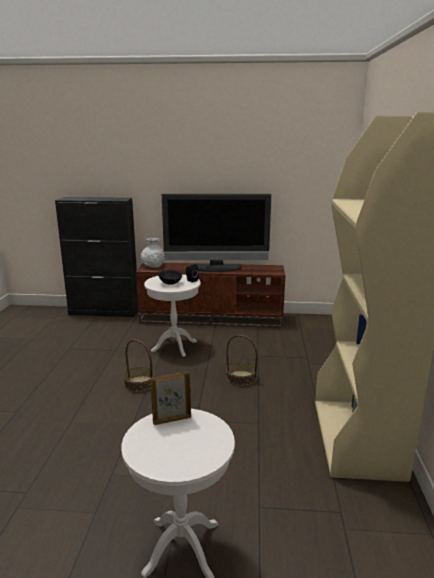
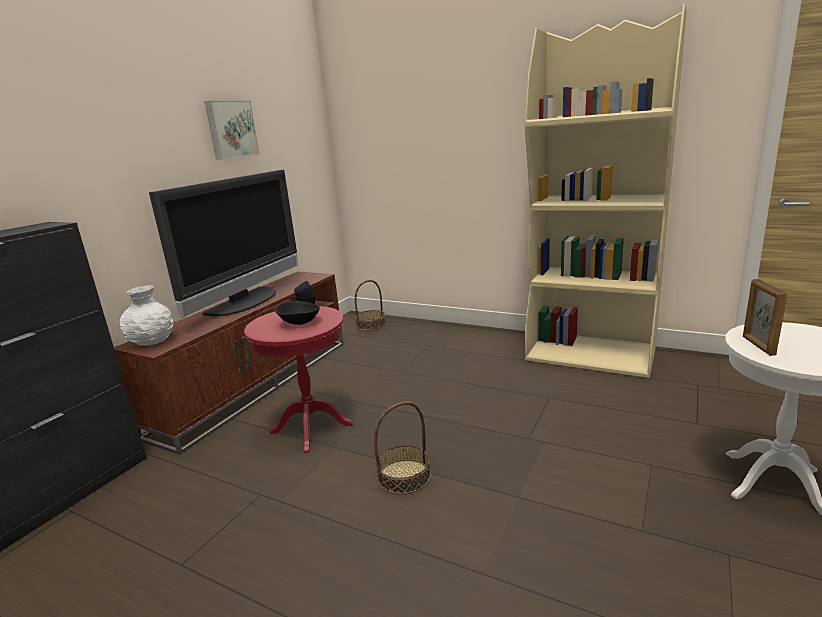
camera: 65 degrees left, 0 degrees up
(174, 346) = (311, 428): white side table -> red side table
(241, 378) = (445, 391): basket -> basket (371, 324)
(251, 163) = (231, 129): none -> picture

